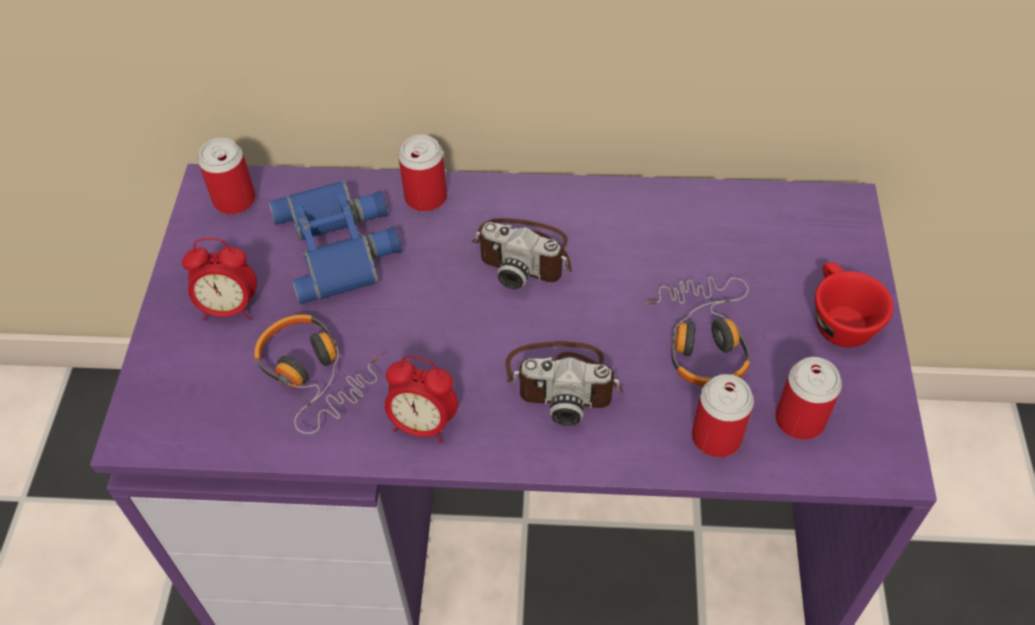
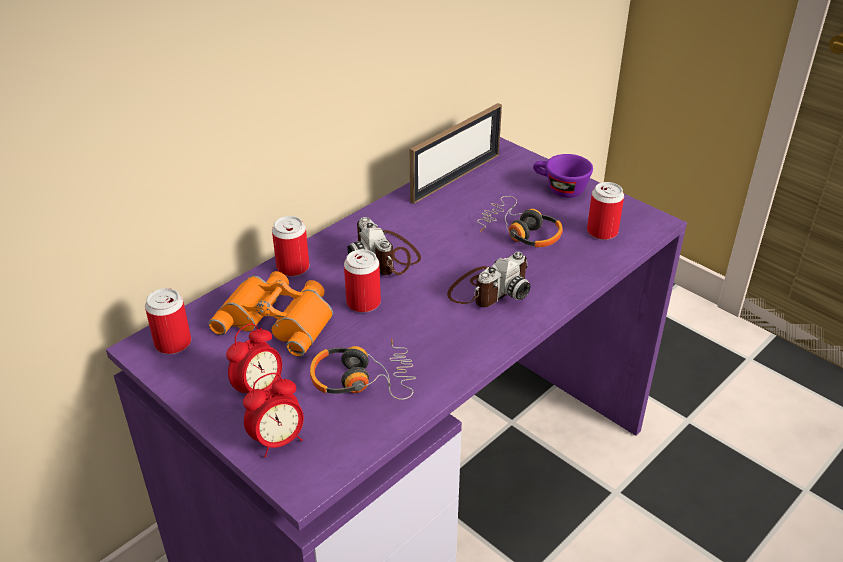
camera: 50 degrees left, 15 degrees down
(340, 245) = (279, 318): blue binoculars -> orange binoculars
(423, 424) = (453, 354): alarm clock -> alarm clock (278, 441)
(524, 254) = (386, 256): camera -> camera turned 90 degrees clockwise
(716, 437) = (582, 261): can -> can (363, 303)
(737, 210) = (456, 177): none -> picture frame
(838, 320) = (559, 189): red cup -> purple cup

